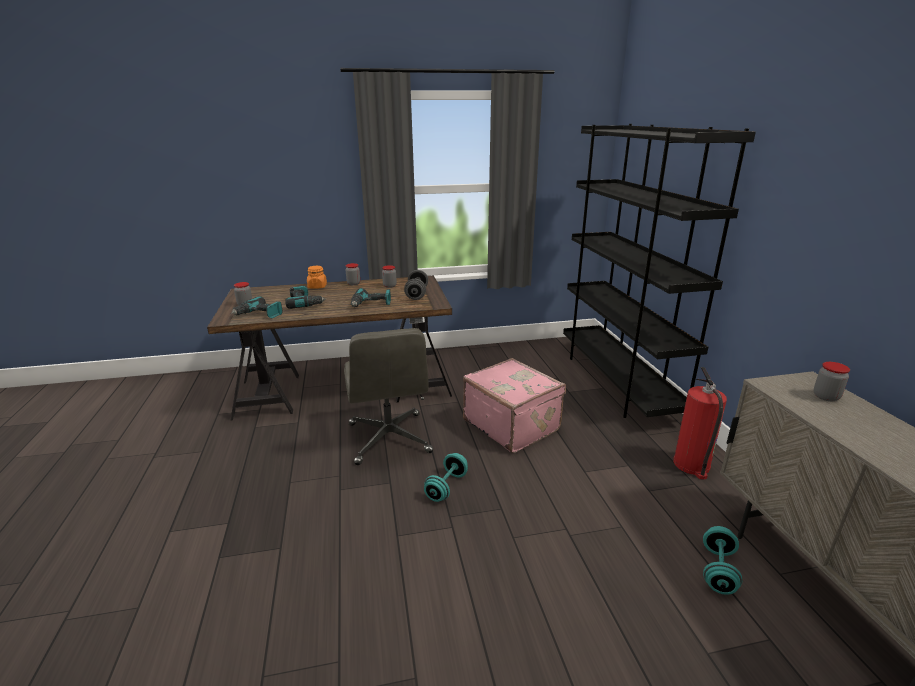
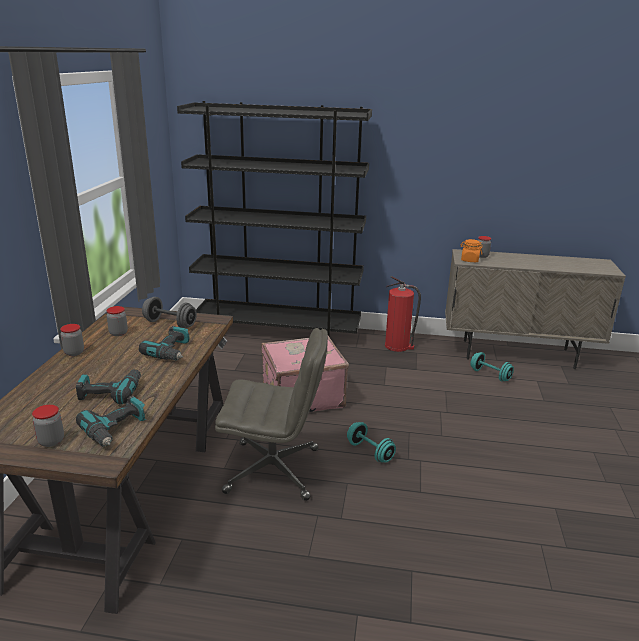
camera: 70 degrees left, 0 degrees up
(317, 286) = (48, 378): orange jar -> orange jar (469, 260)

